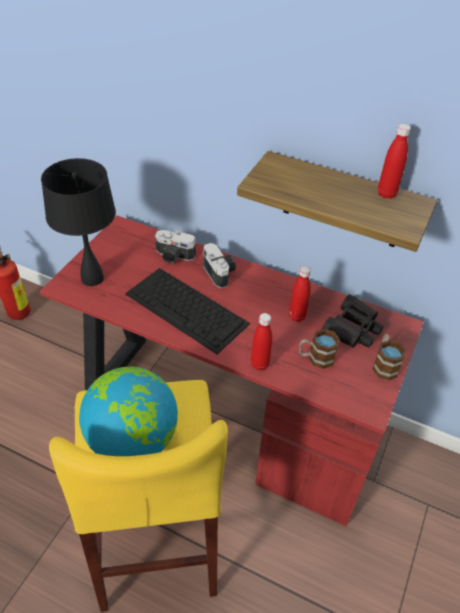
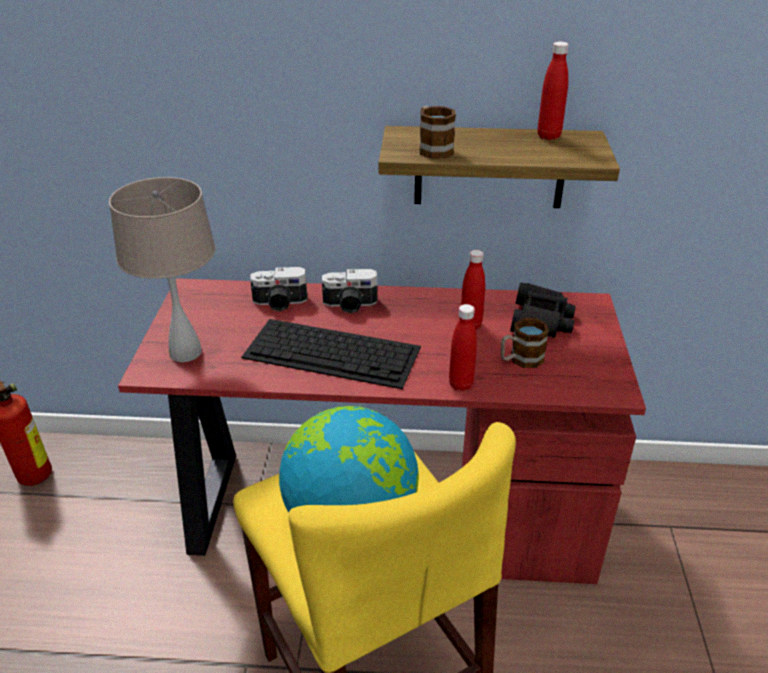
camera: 20 degrees left, 10 degrees down
(93, 278) = (186, 352): black table lamp -> beige table lamp
(220, 273) = (350, 305): camera -> camera turned 135 degrees clockwise
(384, 364) = (599, 345): mug -> mug (432, 148)

